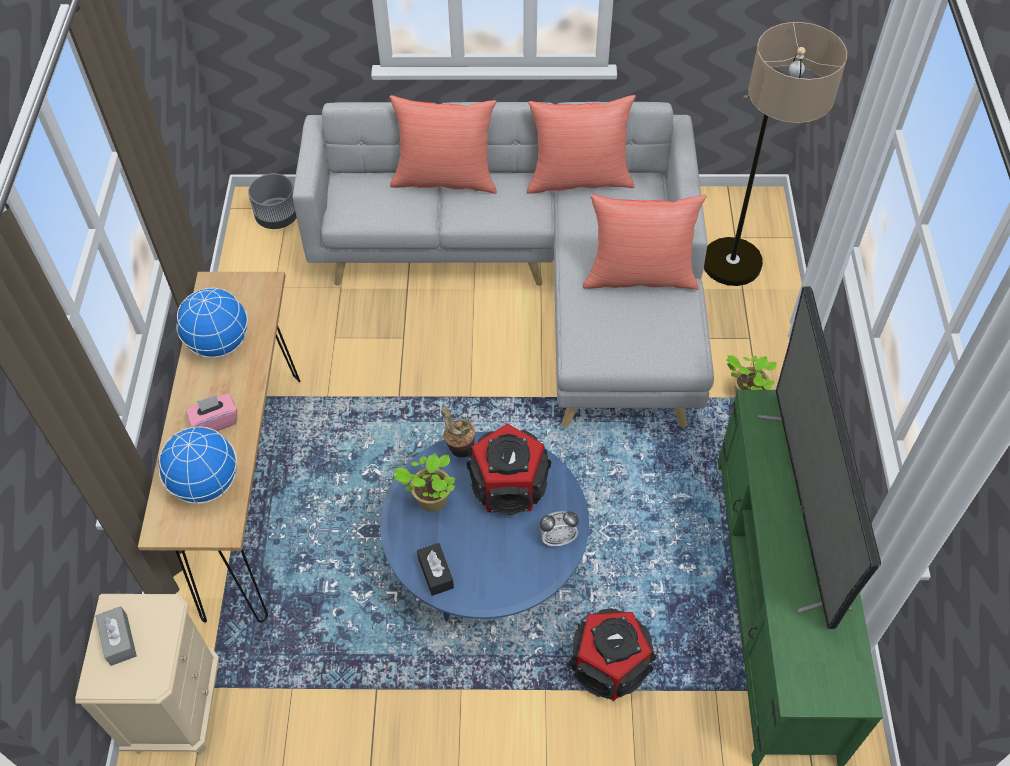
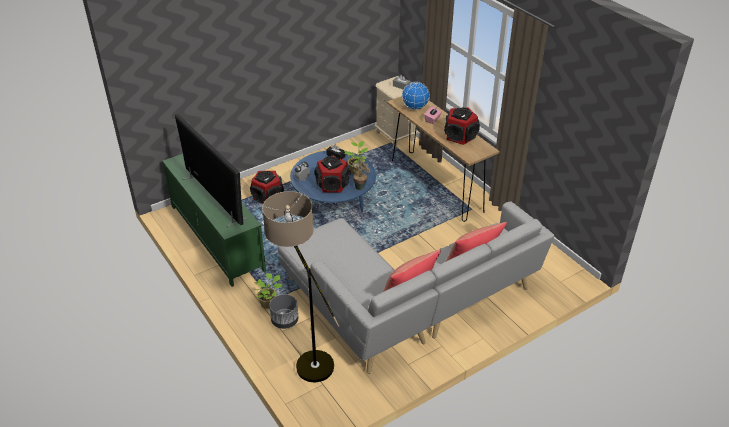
camera: 145 degrees right, 15 degrees down
(219, 344) = (460, 136): globe -> speaker
(278, 217) = (558, 275): grey planter -> grey planter (285, 321)
(639, 276) = (338, 265): red pillow -> none

